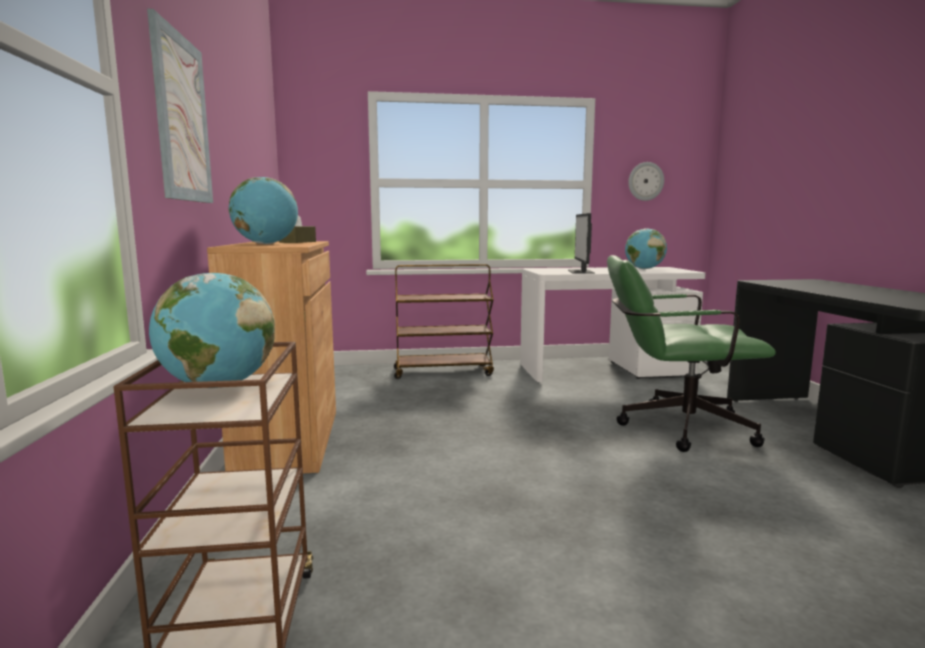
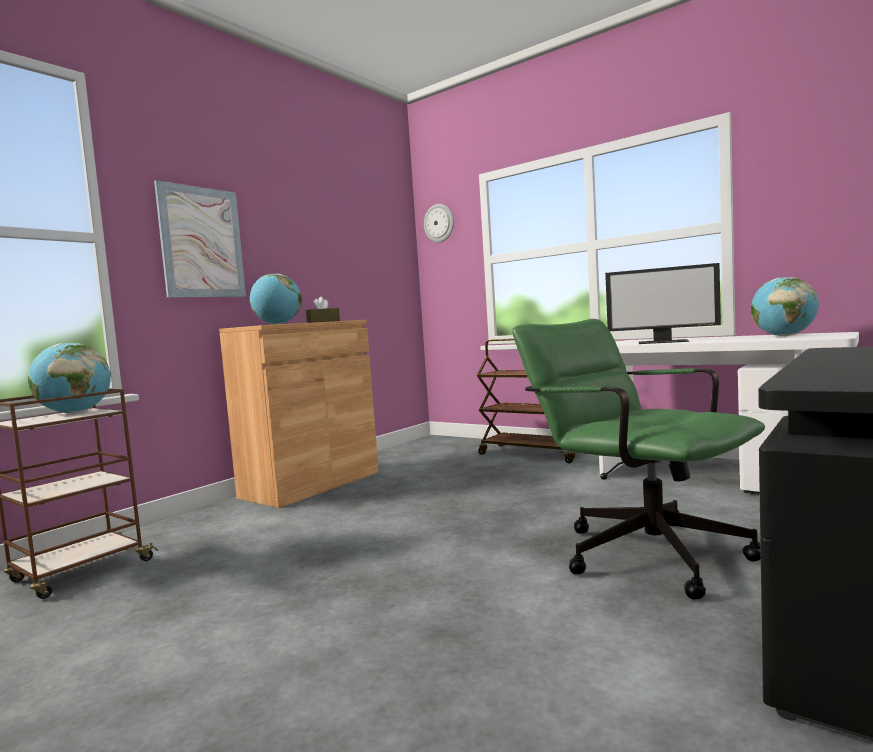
camera: 45 degrees right, 5 degrees down
(581, 272) = (663, 342): monitor -> monitor turned 120 degrees counterclockwise
(645, 181) = (824, 207): wall clock -> wall clock (439, 223)

